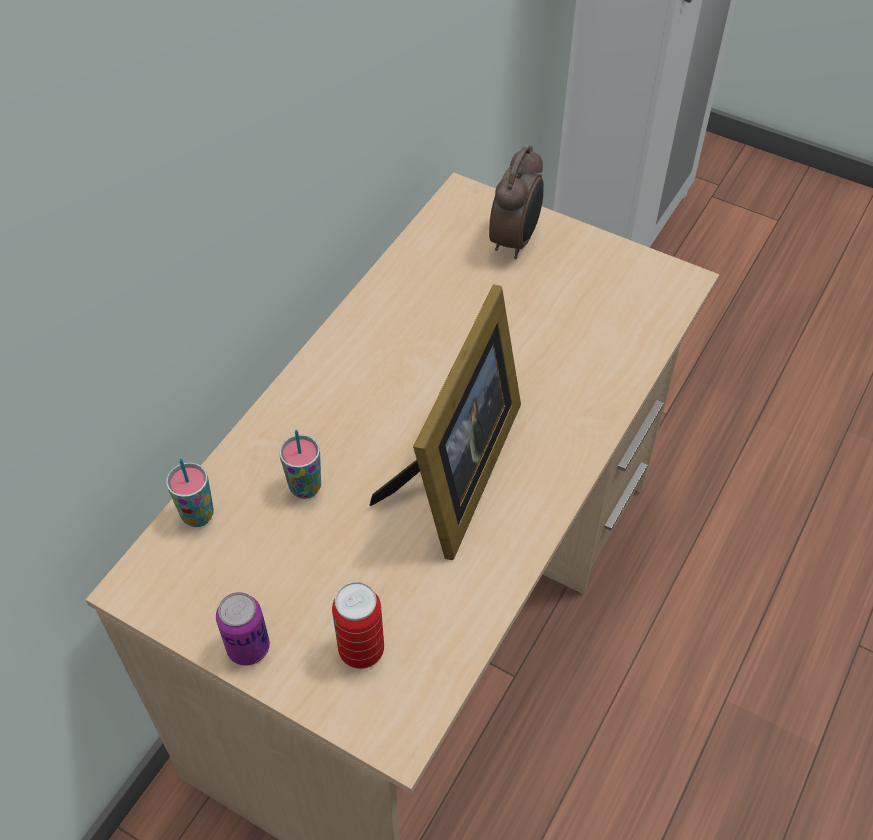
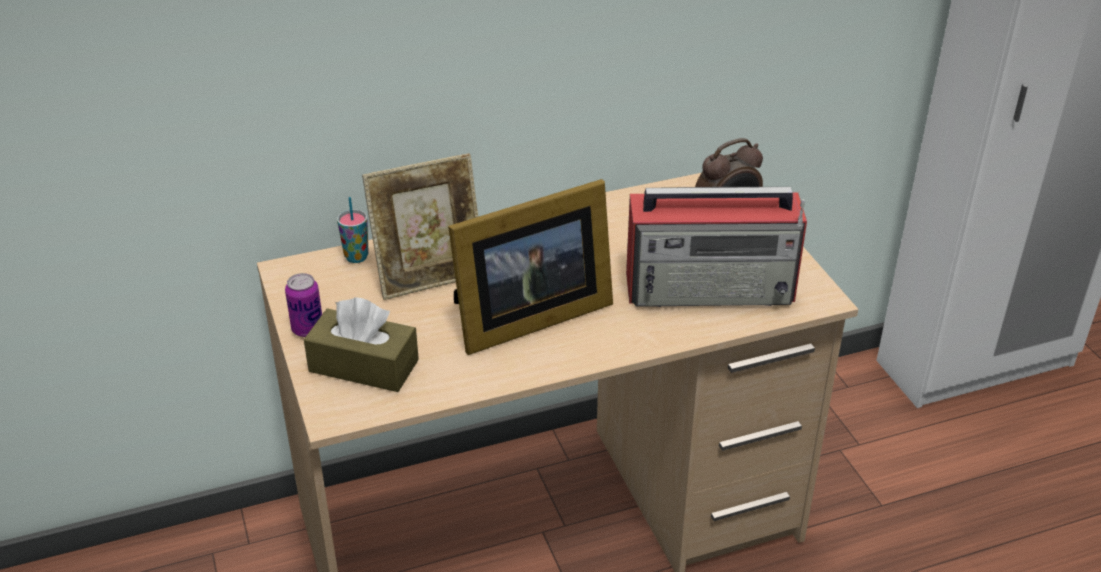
camera: 40 degrees right, 15 degrees down
(305, 487) = (430, 276): cup -> picture frame
(361, 650) = (363, 366): can -> brown tissue box
(584, 328) = (712, 288): none -> radio

